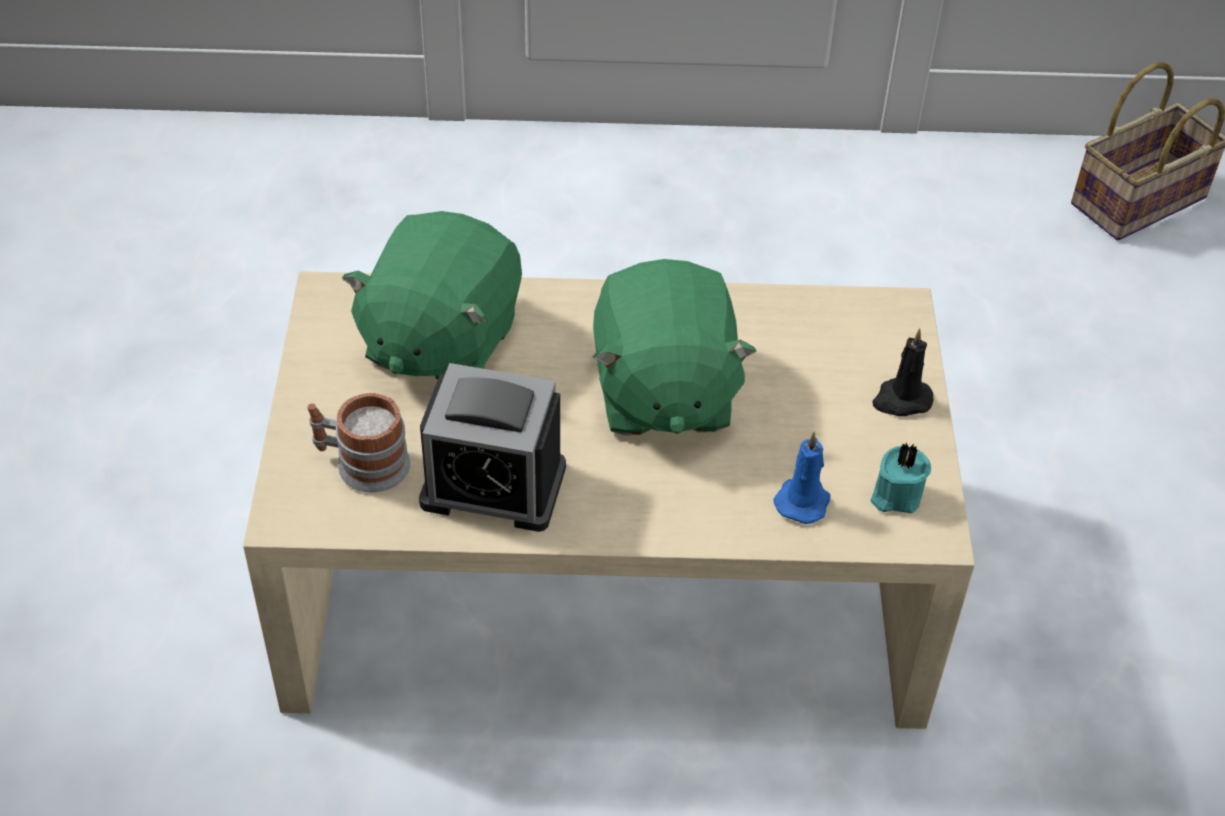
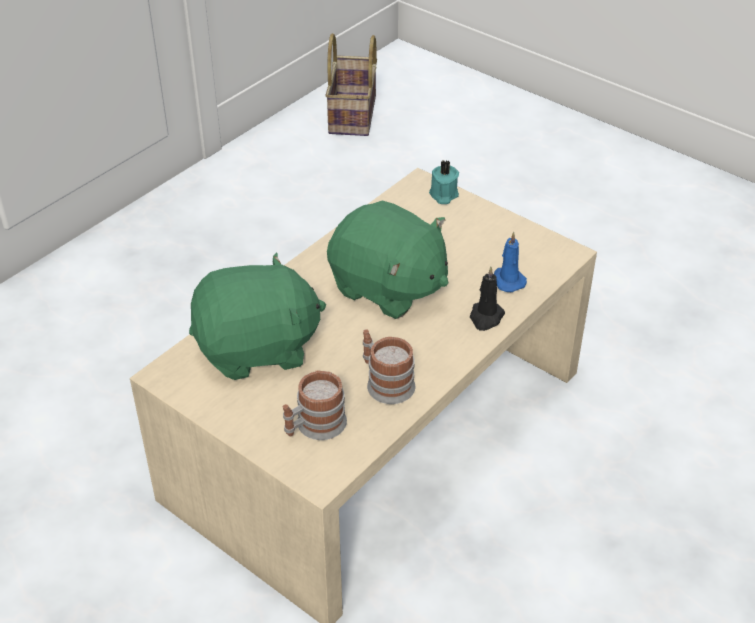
camera: 50 degrees left, 5 degrees down
(440, 342) = (257, 349): green plush toy -> green plush toy turned 75 degrees counterclockwise
(493, 485) = (385, 382): alarm clock -> mug
(895, 495) = (533, 251): turquoise candle -> turquoise candle (443, 195)
(901, 400) = (478, 216): black candle -> black candle (486, 317)

